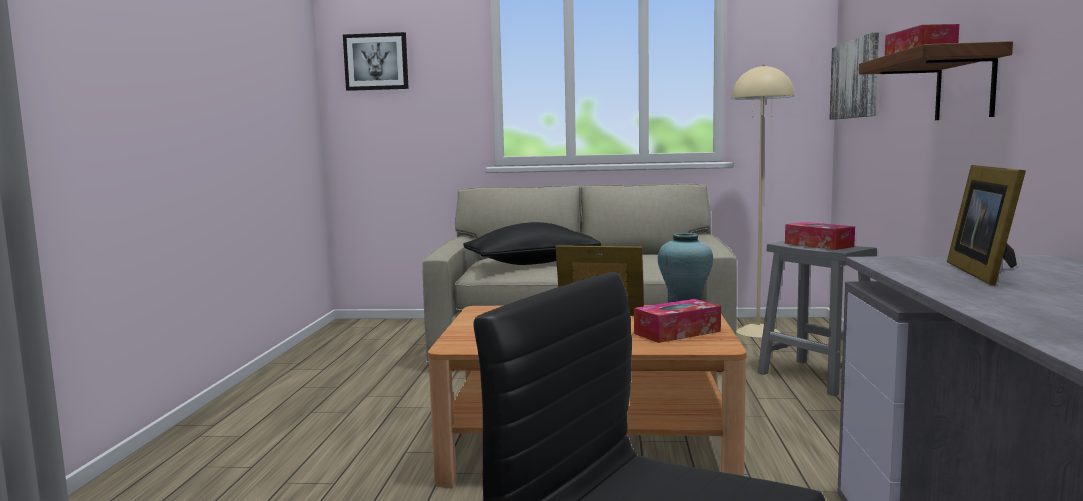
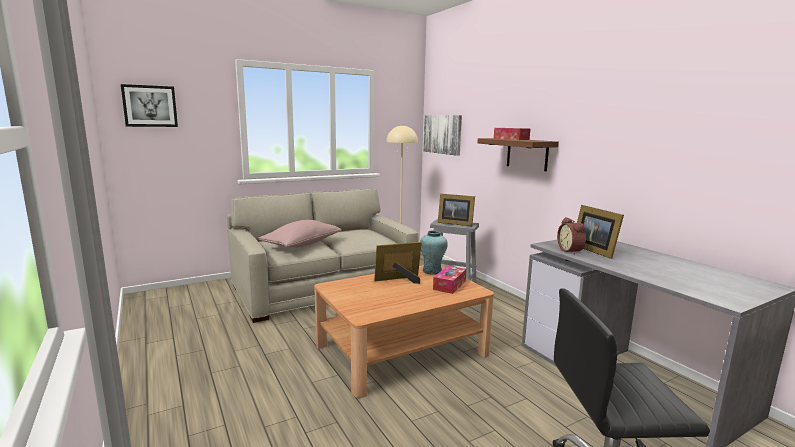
camera: 35 degrees left, 5 degrees up
(531, 263) = (302, 245): black pillow -> pink pillow
(818, 245) = (454, 223): tissue box -> picture frame
(916, 269) = (571, 251): none -> alarm clock

